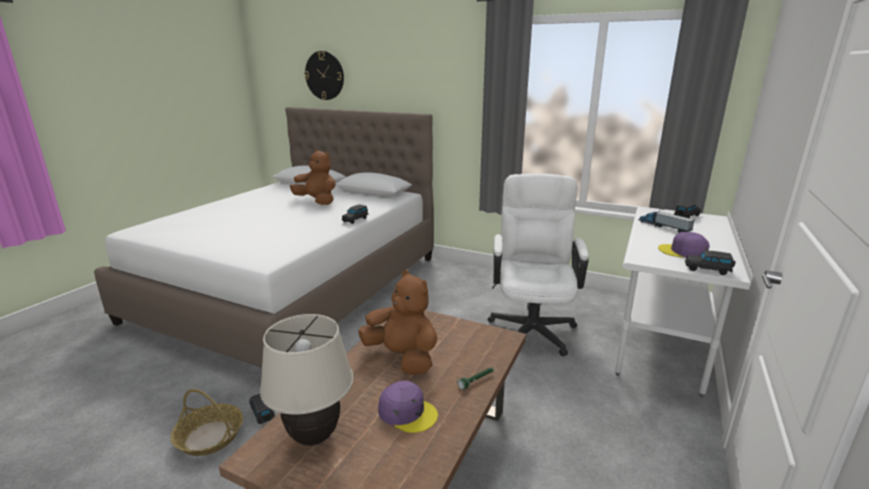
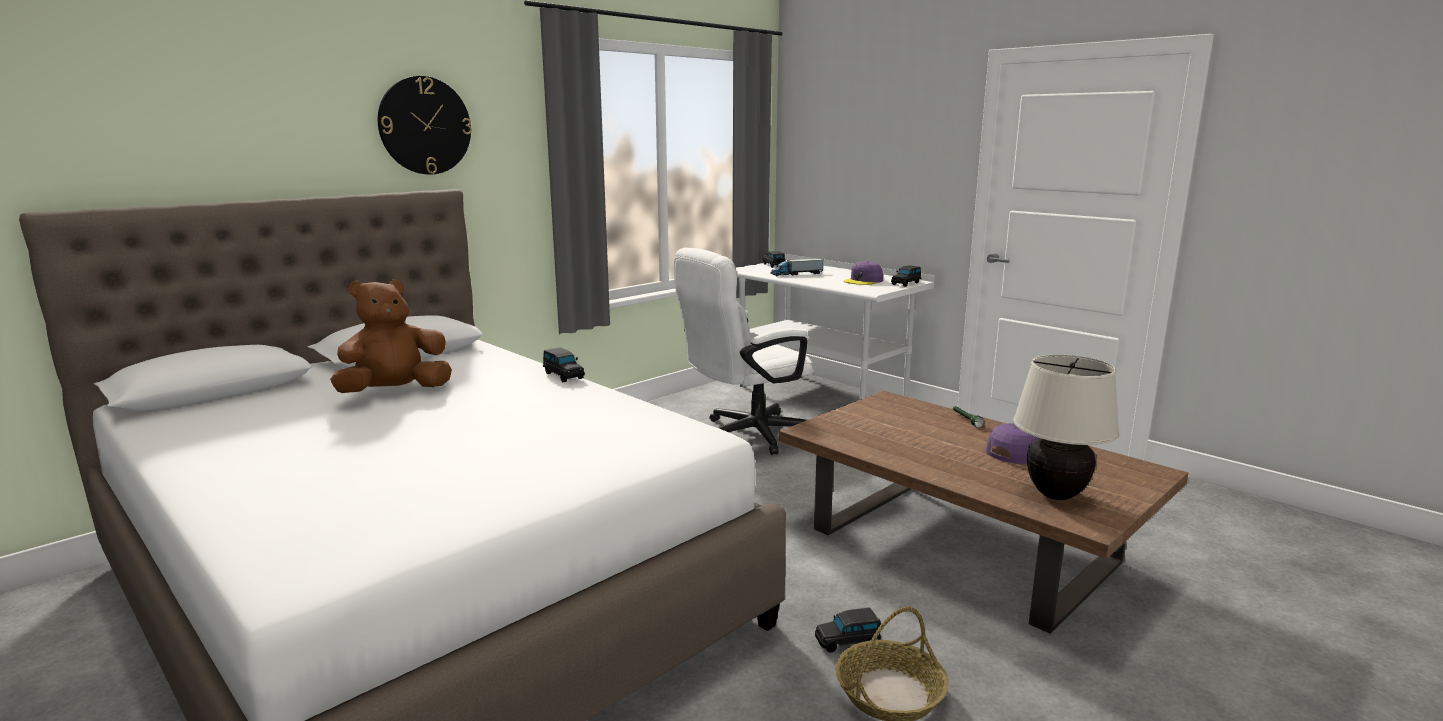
camera: 70 degrees left, 5 degrees down
(324, 75) = (155, 123): wall clock -> wall clock (425, 125)
(402, 357) = (913, 443): brown plush toy -> none
(532, 326) = (746, 435): white office chair -> white office chair turned 60 degrees counterclockwise

